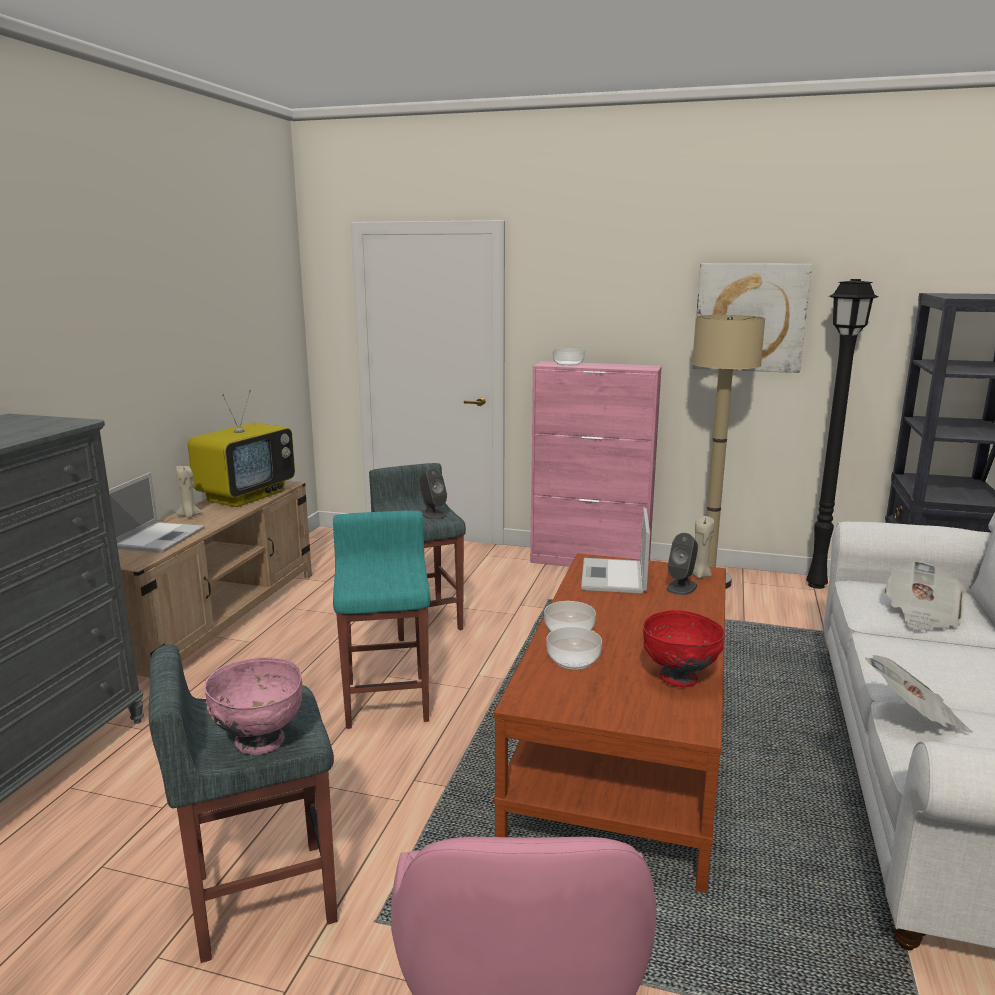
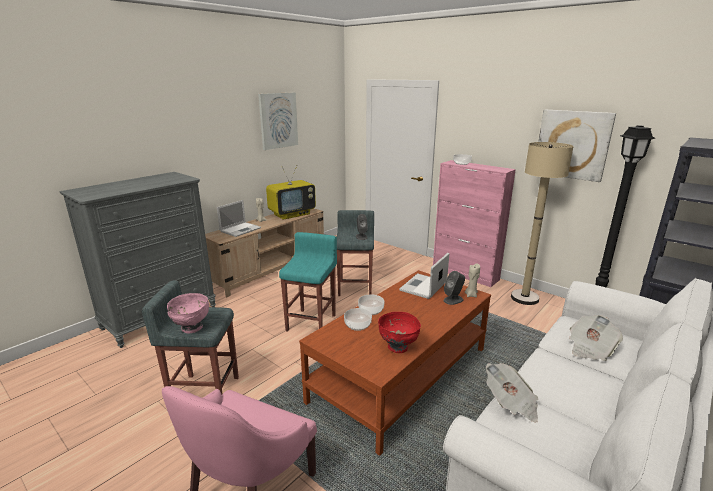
camera: 25 degrees right, 5 degrees up
(198, 300) = (278, 120): none -> picture

